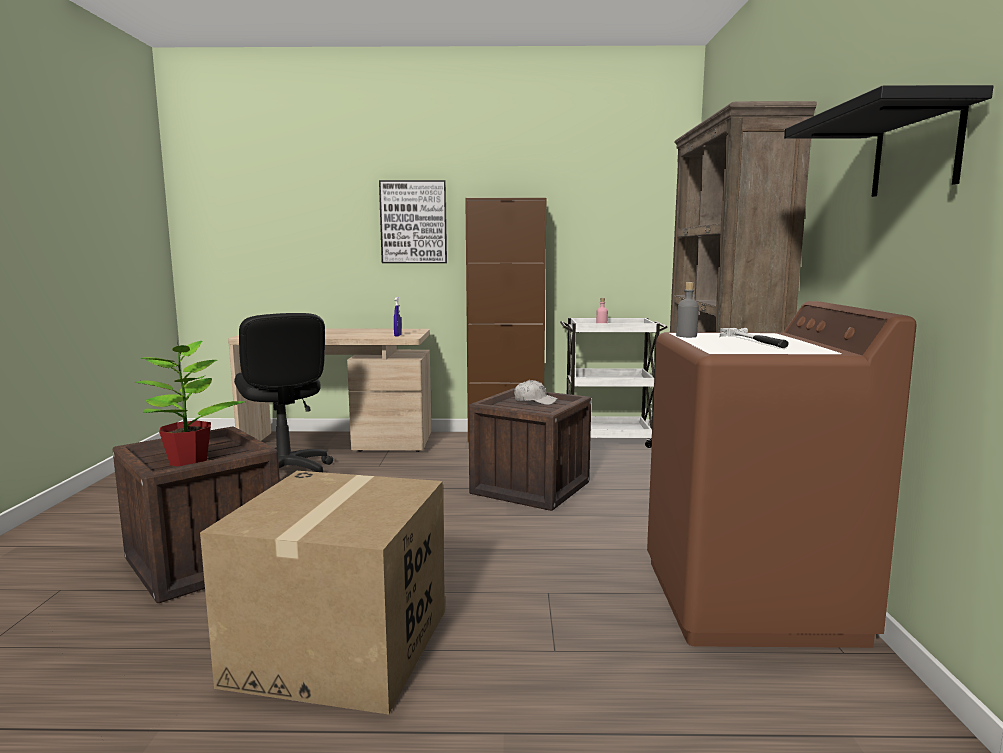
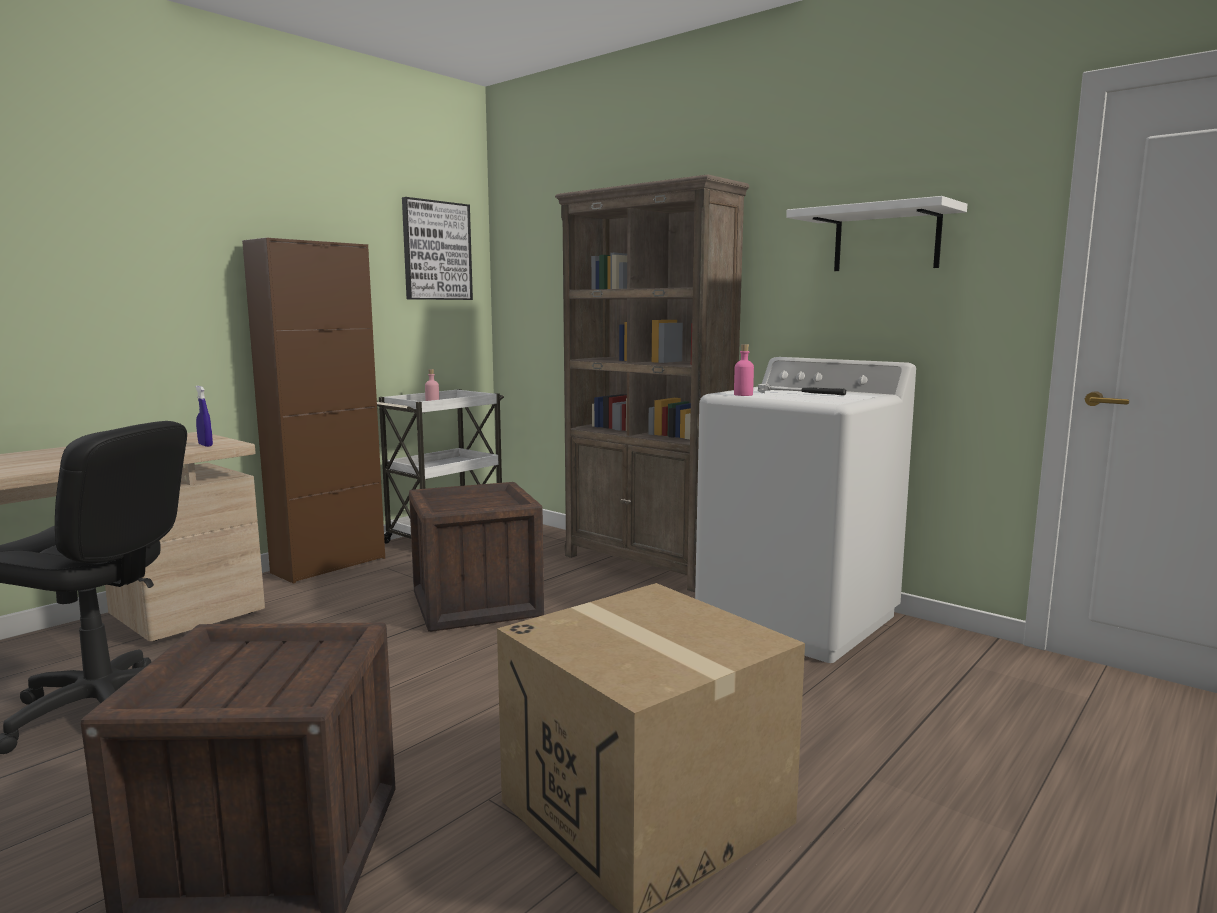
camera: 50 degrees left, 0 degrees up
(189, 461) = (285, 681): potted plant -> none
(413, 222) = (156, 269): picture -> picture (436, 251)
(535, 401) = (465, 498): white cap -> none
(686, 336) = (743, 395): grey bottle -> pink bottle
(750, 600) = (798, 619): brown washing machine -> white washing machine
(916, 150) = (886, 240): black shelf -> white shelf

